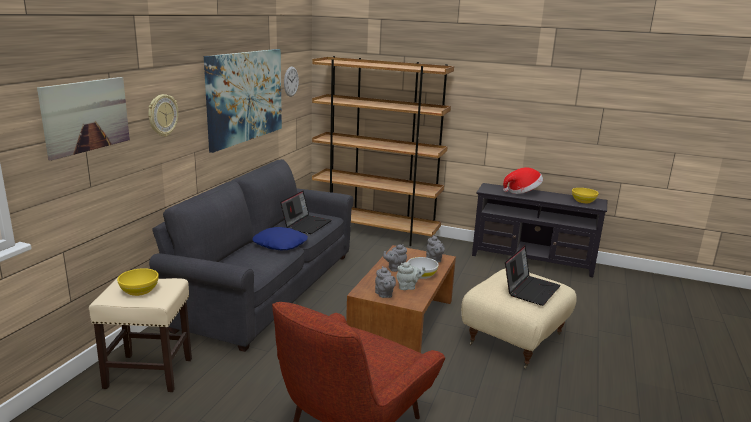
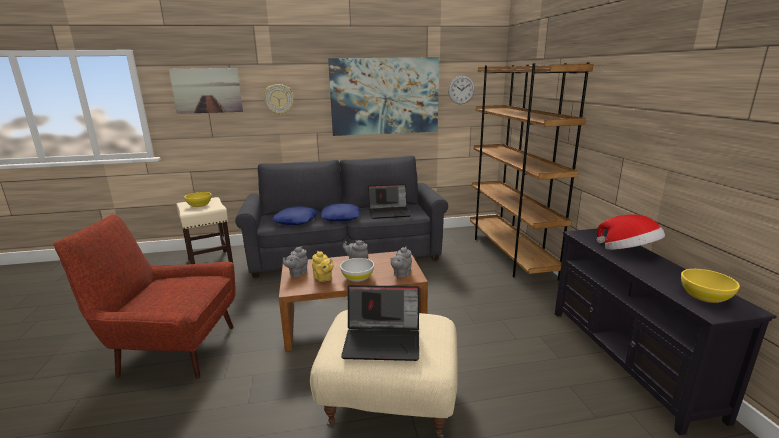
camera: 60 degrees right, 0 degrees up
(253, 263) = (296, 220): none -> blue pillow
(408, 287) = (323, 279): grey teapot -> yellow teapot

